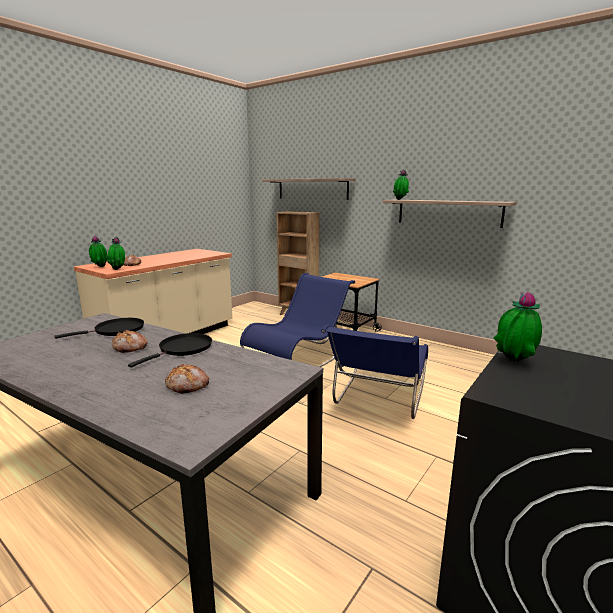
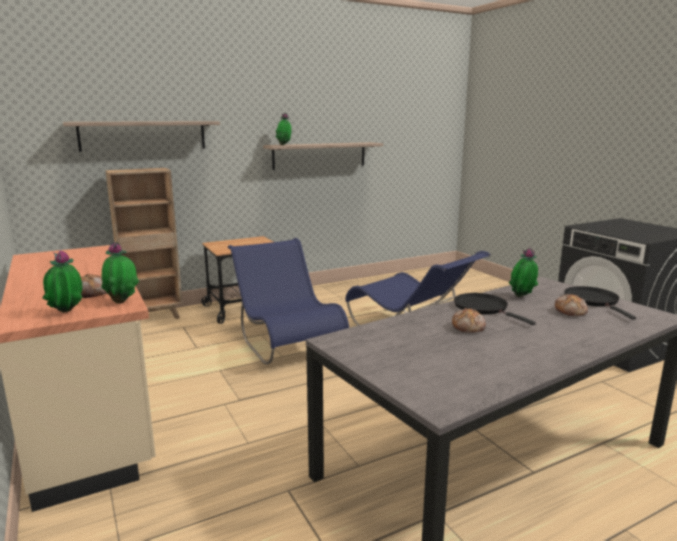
camera: 65 degrees left, 0 degrees up
(116, 330) = (400, 332): black frying pan -> black frying pan (593, 301)
(513, 363) = (605, 231): potted plant -> potted plant (521, 297)

